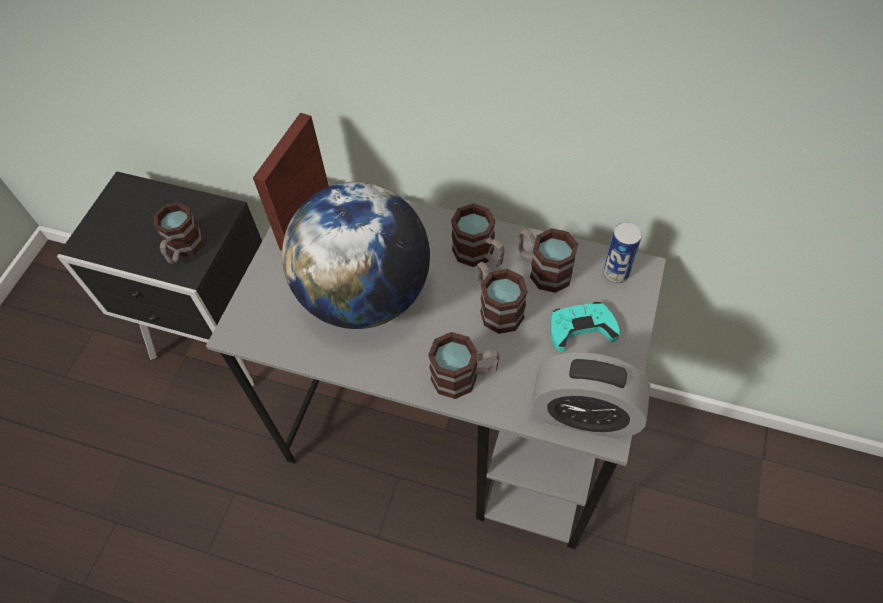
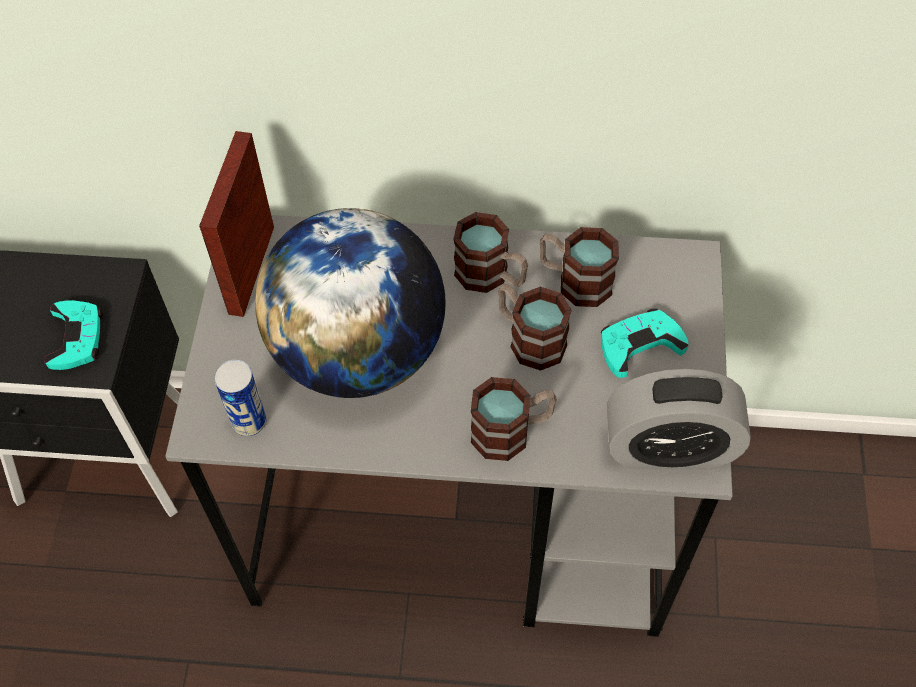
camera: 15 degrees left, 0 degrees up
(183, 249) = (76, 338): mug -> turquoise game controller
(615, 273) = (664, 270): can -> can (249, 421)

